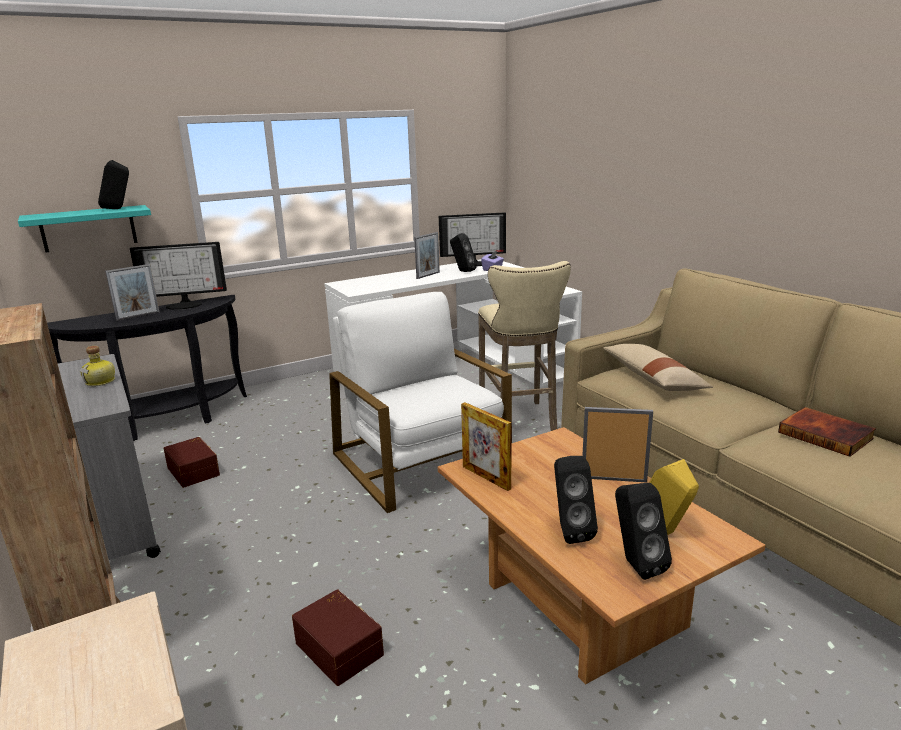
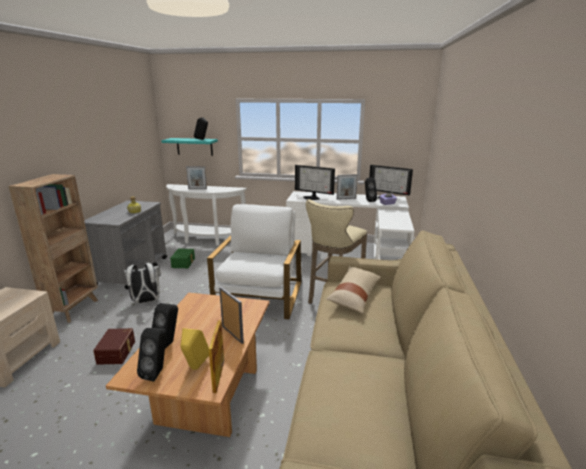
camera: 40 degrees right, 0 degrees up
(167, 422) = (206, 239): black console table -> white console table
(185, 305) = (220, 188): monitor -> monitor (312, 197)
(194, 471) = (184, 263): brown storage box -> green storage box
(237, 555) = (146, 301): none -> white backpack
(486, 477) = (192, 306): picture frame -> picture frame (218, 376)
(826, 435) = (370, 373): book -> none

